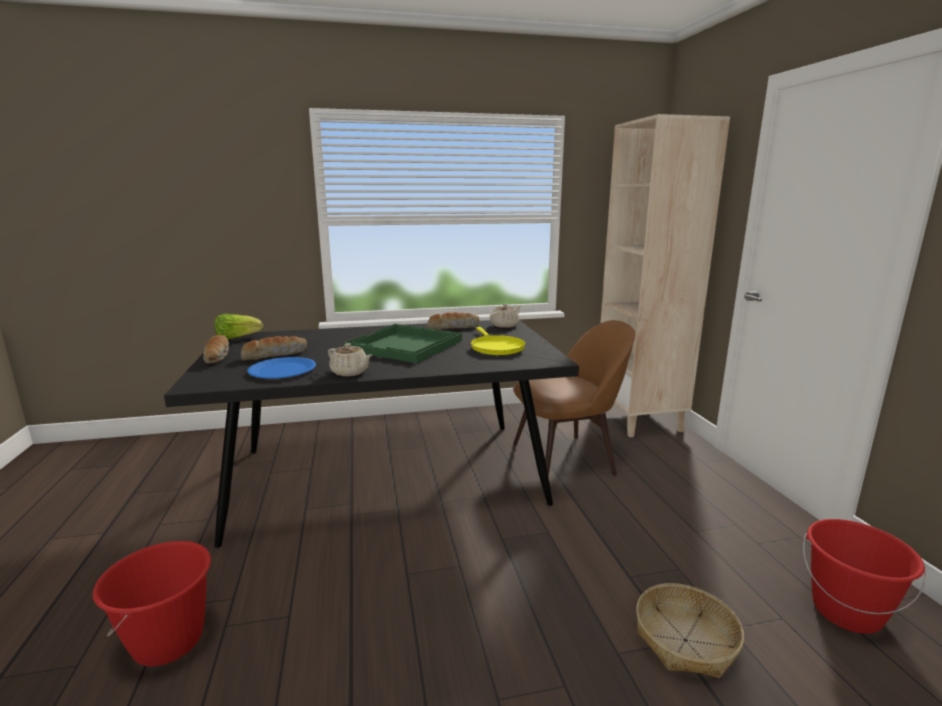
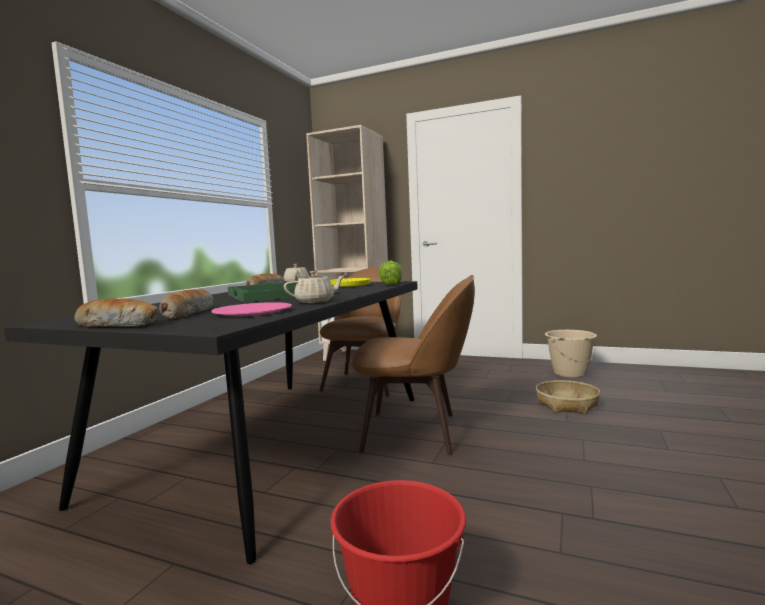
camera: 55 degrees left, 10 degrees down
(237, 338) = (60, 321): lettuce -> lettuce (392, 284)
(282, 370) = (252, 312): blue plate -> pink plate
(468, 538) = (415, 432): none -> brown chair
(846, 612) = (569, 373): red bucket -> beige bucket

